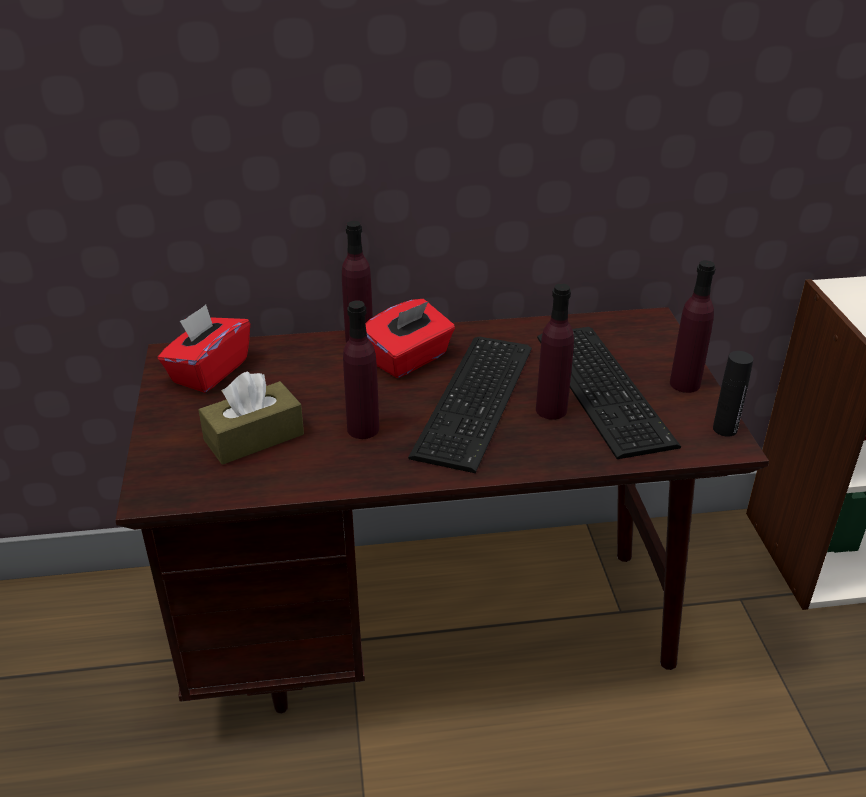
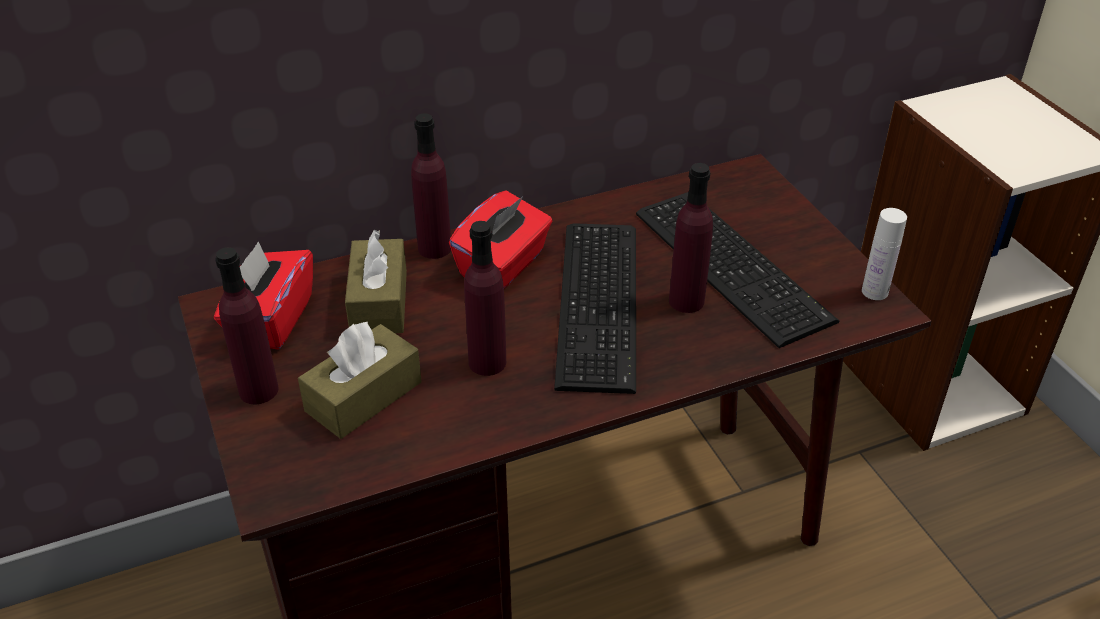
camera: 15 degrees left, 5 degrees up
(297, 371) = (379, 302): none -> brown tissue box
(685, 384) = (814, 245): purple bottle -> purple bottle (258, 390)
(725, 429) = (874, 292): black bottle -> white bottle

